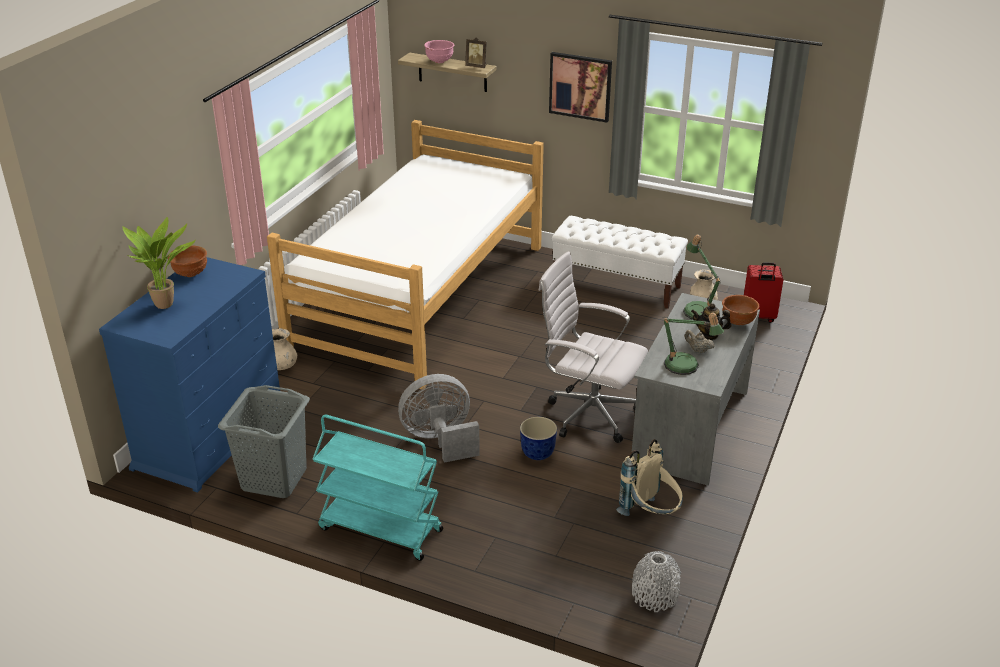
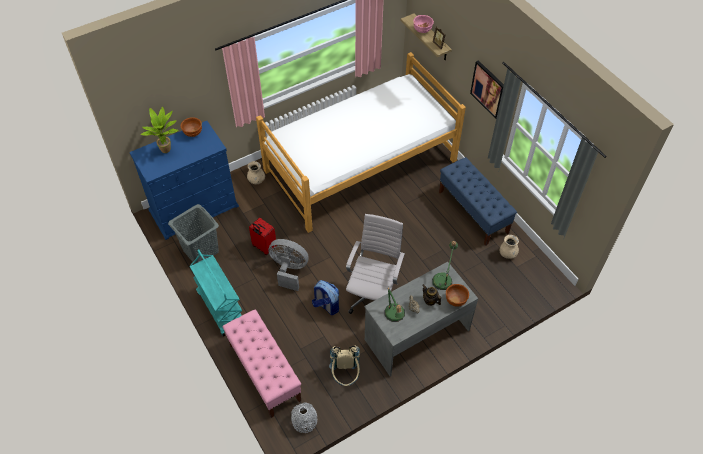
camera: 35 degrees right, 20 degrees up
(532, 570) = (264, 372): none -> pink bench
(537, 453) = (326, 306): planter -> backpack
(588, 414) = (373, 295): white office chair -> white office chair turned 45 degrees clockwise
(617, 285) = (473, 212): white bench -> blue bench
(758, 317) = (532, 280): red suitcase -> red suitcase (264, 247)

